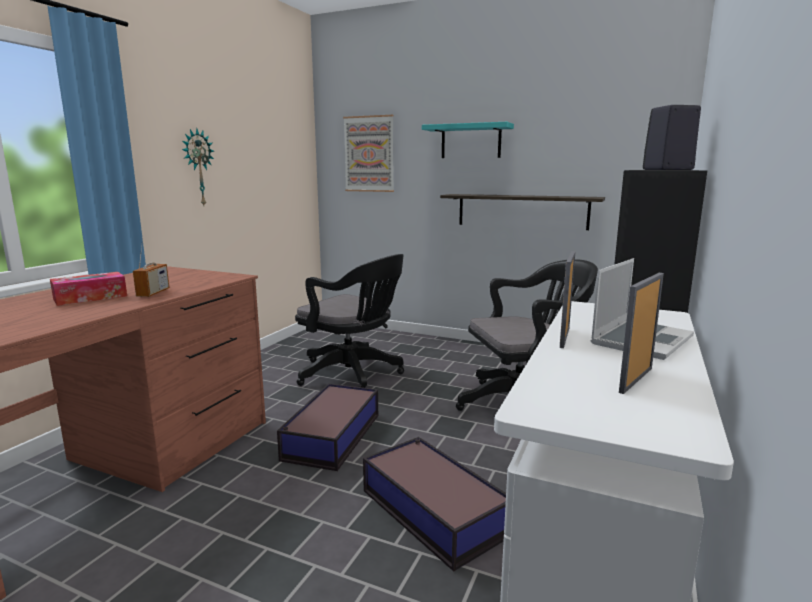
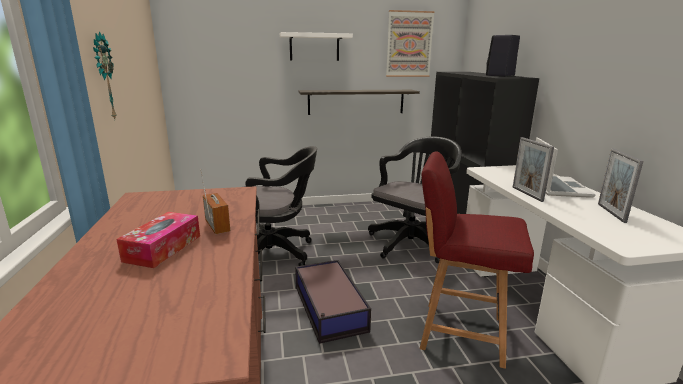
camera: 35 degrees left, 5 degrees up
(369, 154) = (219, 55): picture -> picture (409, 44)
(432, 510) = (459, 332): storage box -> red chair
(471, 141) = (314, 47): turquoise shelf -> white shelf

